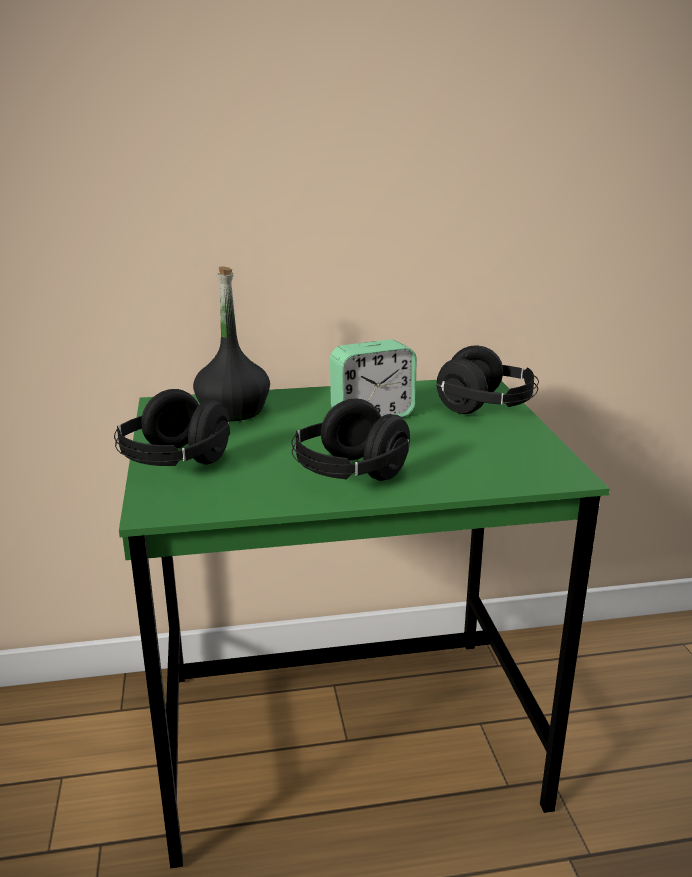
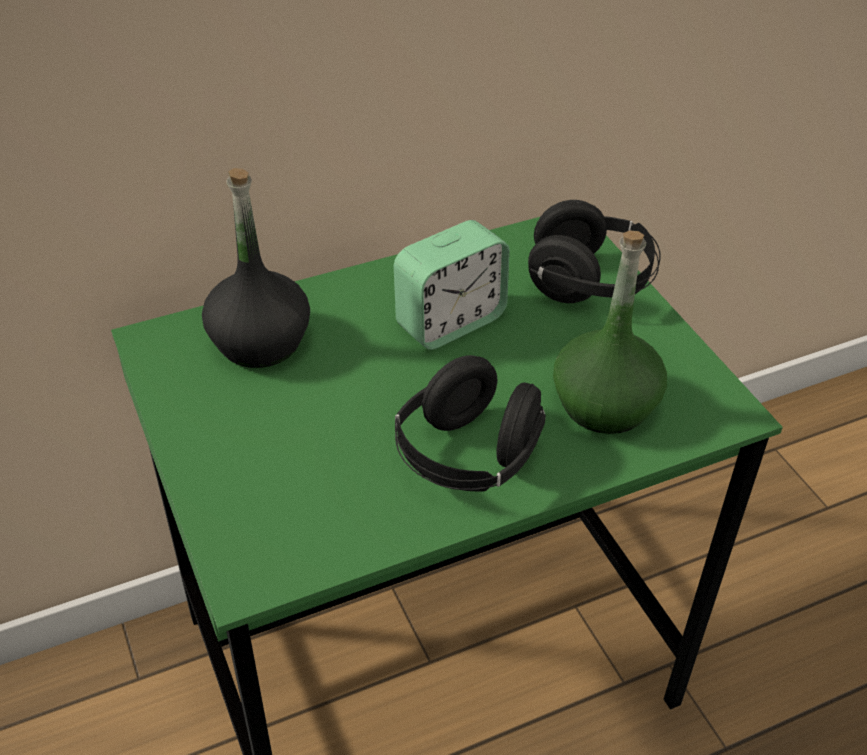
camera: 15 degrees left, 20 degrees up
(175, 463) = (230, 473): black headphones -> none
(468, 462) = (604, 404): none -> green bottle

